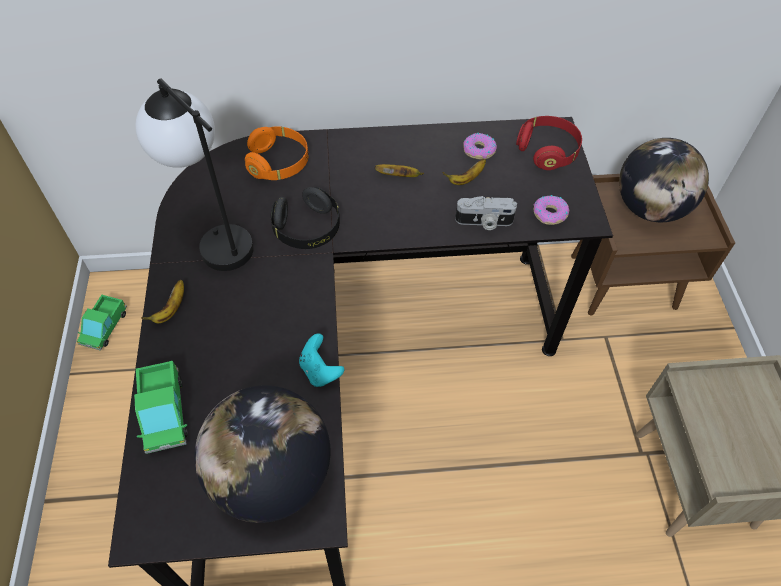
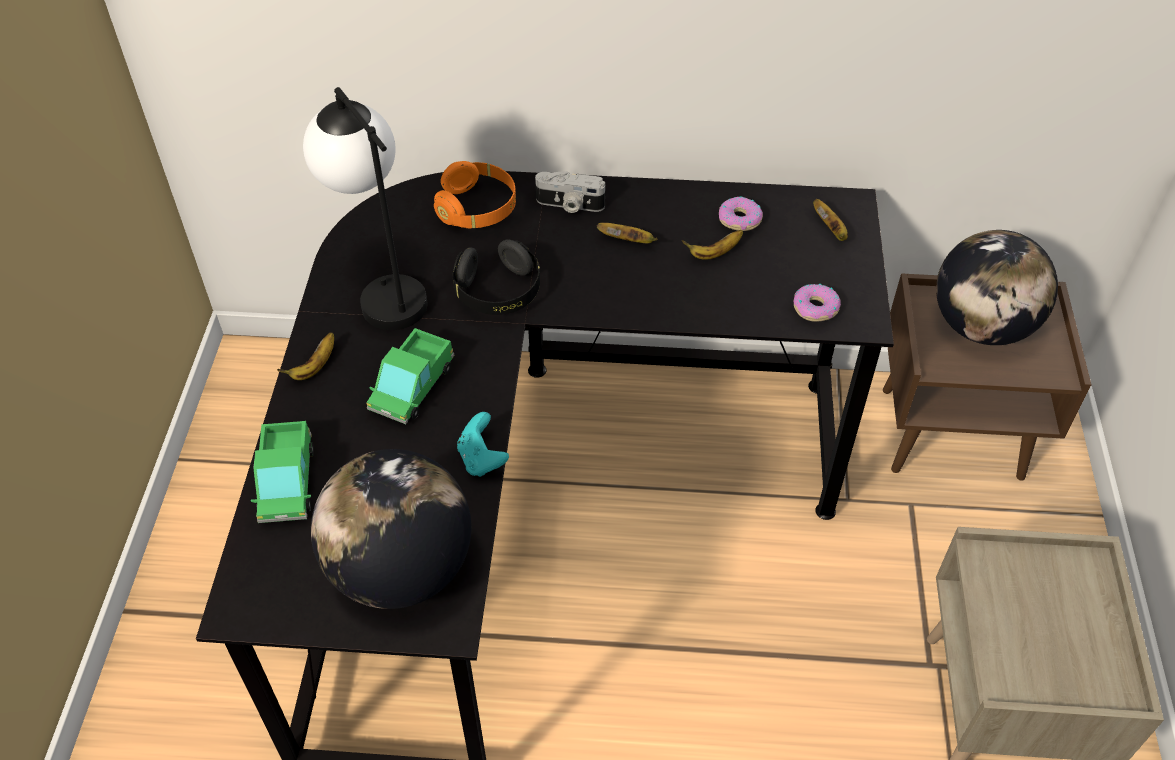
camera: 10 degrees right, 5 degrees down
(104, 327) = (231, 406): toy truck -> toy truck (412, 387)
(484, 222) = (726, 309): camera -> camera (569, 205)
(547, 151) = (831, 230): red headphones -> banana

